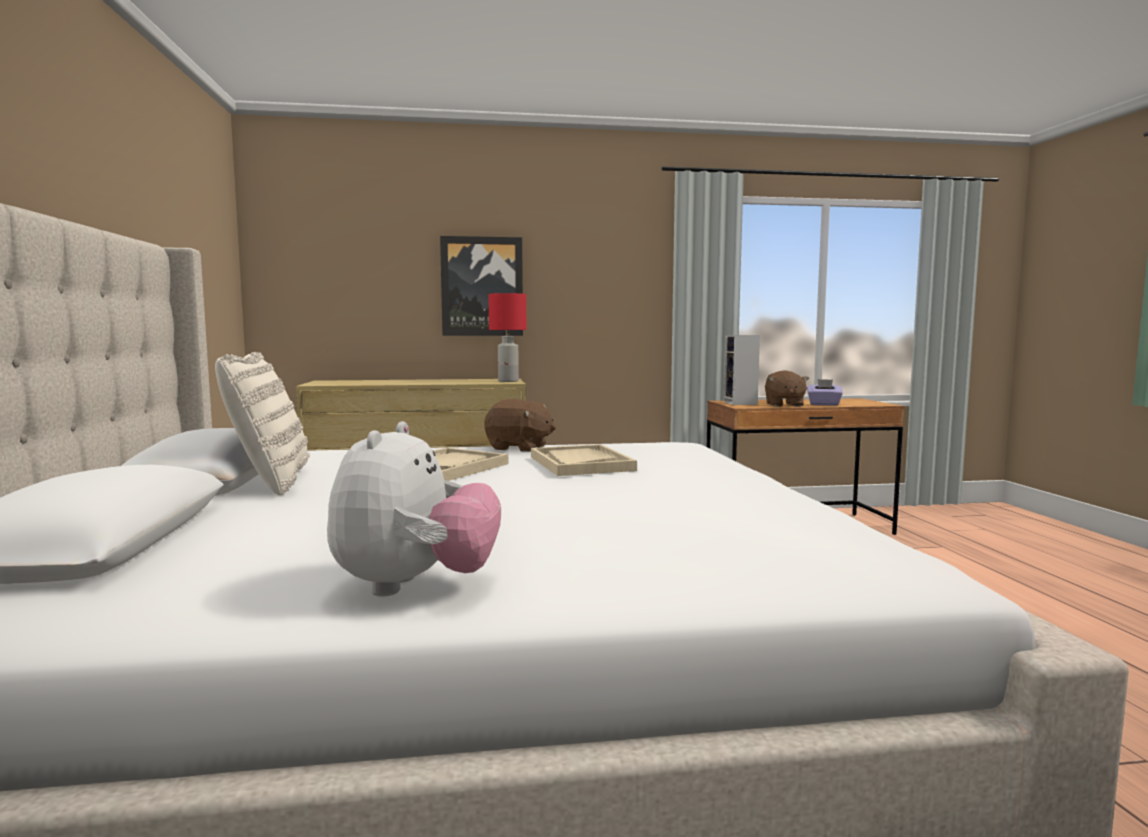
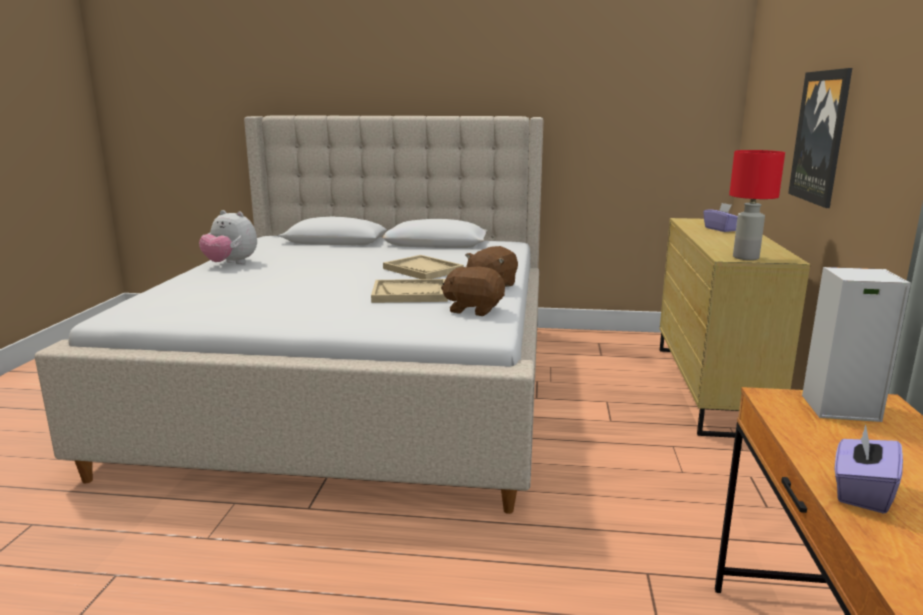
camera: 105 degrees right, 10 degrees up
(270, 482) = (417, 249): beige pillow -> none
(376, 382) = (721, 229): none -> purple tissue box
(784, 405) = (822, 441): brown plush toy -> brown plush toy (474, 309)

